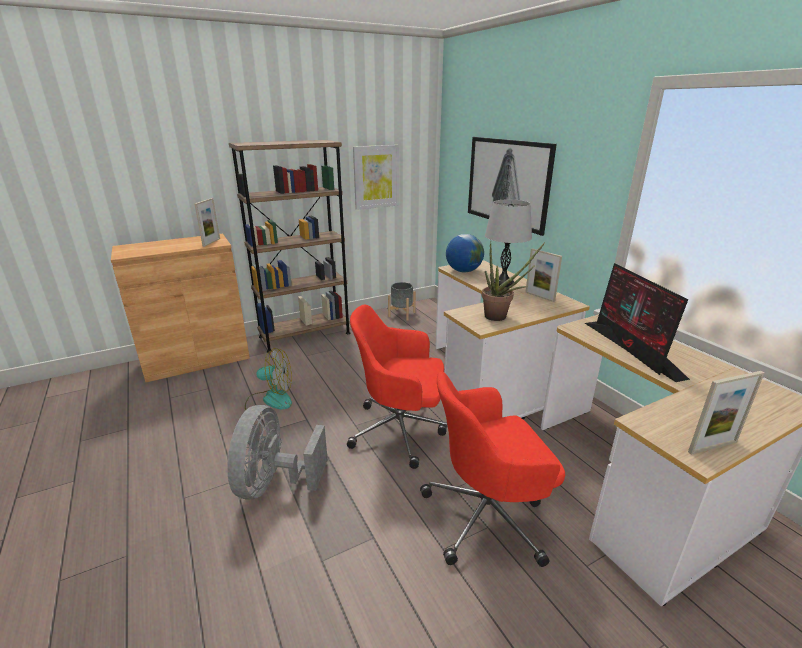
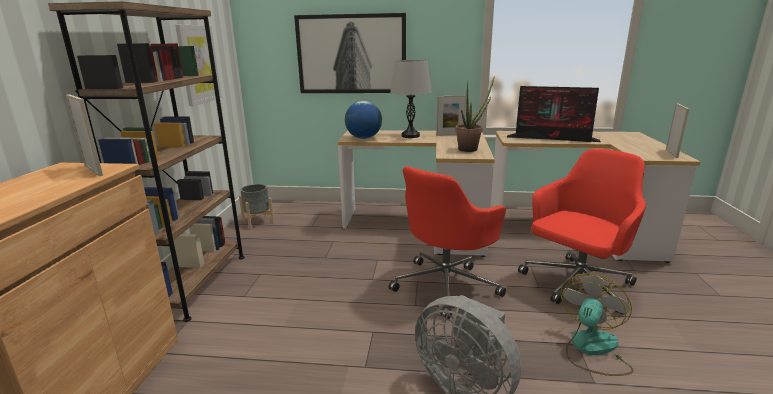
camera: 55 degrees left, 5 degrees down
(270, 400) = (304, 348): fan -> fan (592, 349)
(487, 516) = (576, 285): red office chair -> red office chair turned 150 degrees counterclockwise

